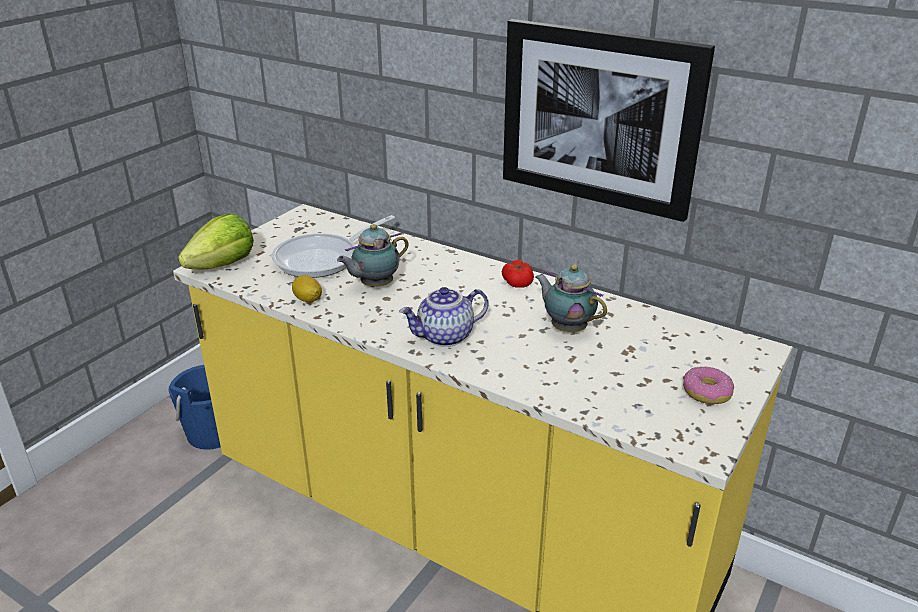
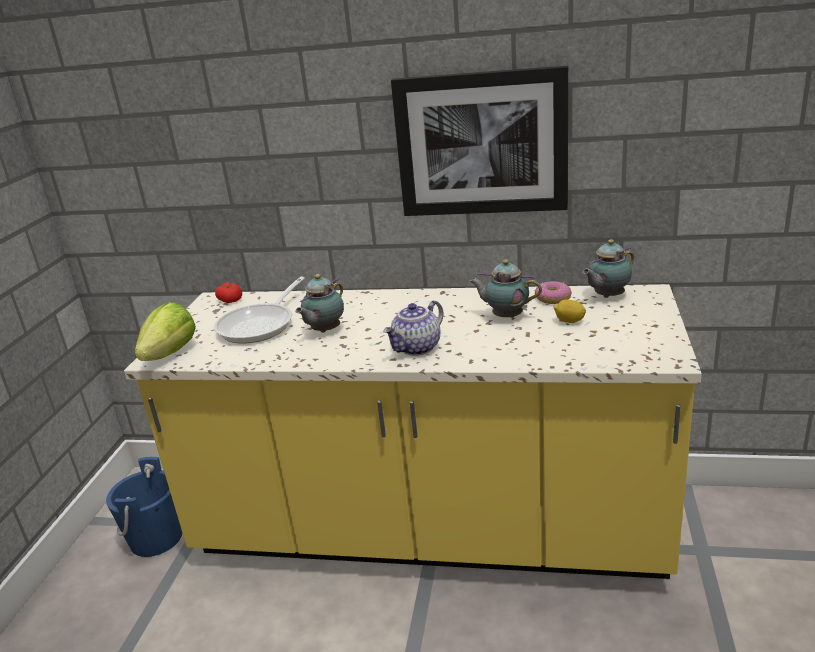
camera: 20 degrees left, 5 degrees down
(308, 300) = (275, 356): lemon -> lemon (569, 321)
(517, 282) = (439, 298): tomato -> tomato (230, 300)
(702, 339) = (607, 296): none -> teapot
(706, 392) = (640, 326): donut -> donut (552, 298)

